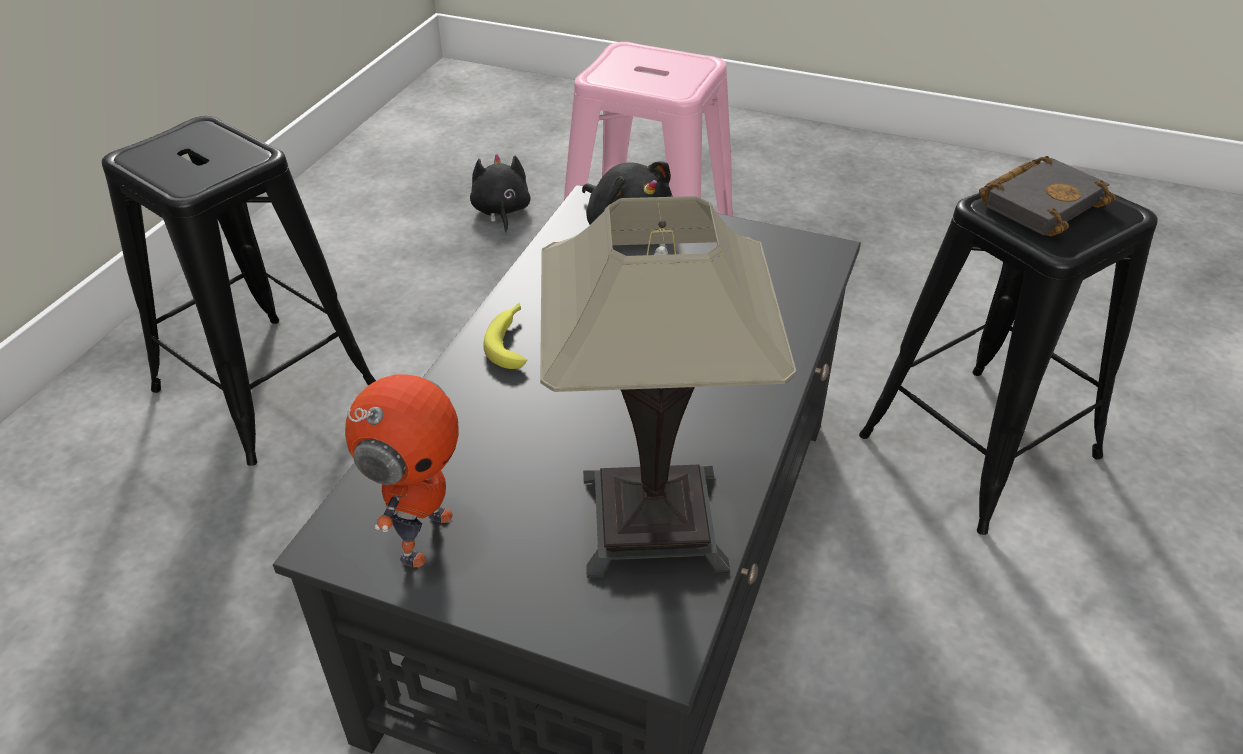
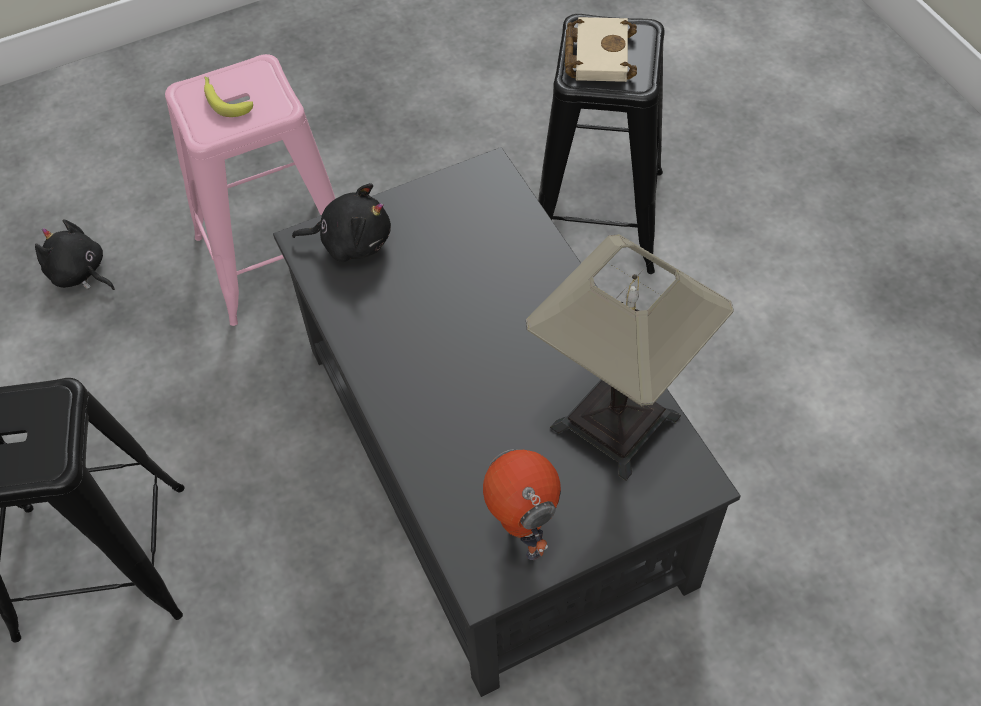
camera: 45 degrees left, 15 degrees up
(511, 341) = (400, 383): banana -> banana (224, 100)
(1041, 202) = (597, 54): black book -> beige book

